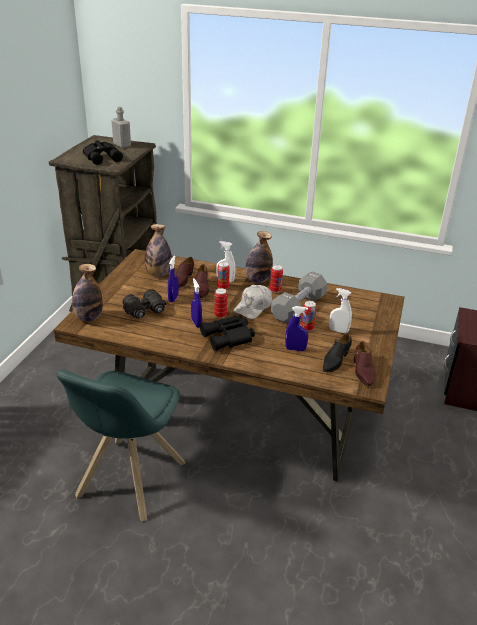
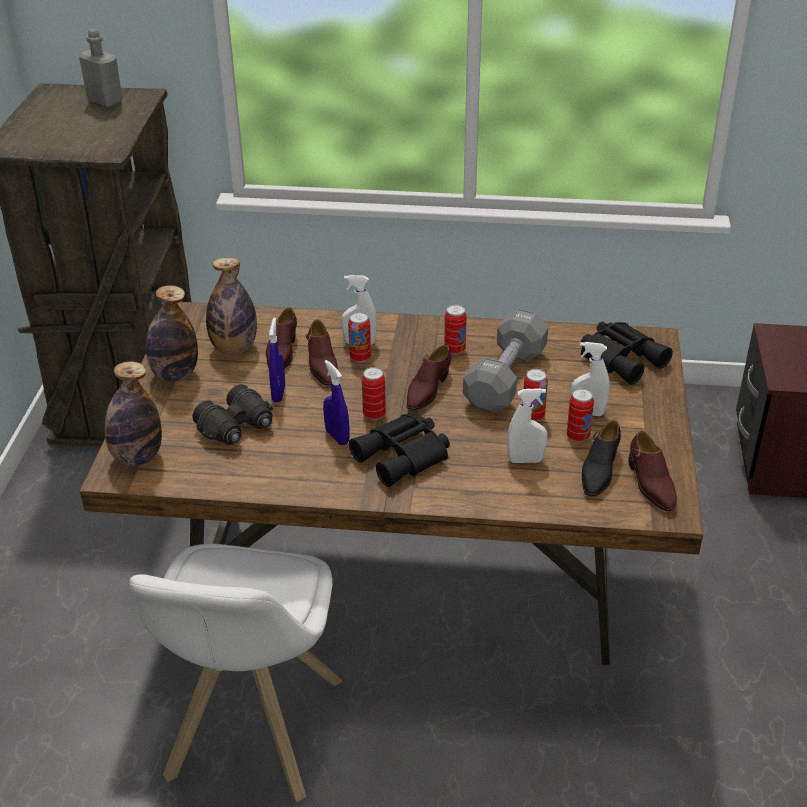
camera: 10 degrees left, 5 degrees up
(103, 157) = (79, 133): black binoculars -> black binoculars (622, 357)
(130, 479) = (253, 728): turquoise chair -> white chair
(253, 307) = (427, 389): white cap -> brown shoe
(257, 280) = (417, 333): bottle -> bottle (175, 375)
(295, 349) = (525, 460): blue spray bottle -> white spray bottle
(329, 342) = (578, 436): none -> can

